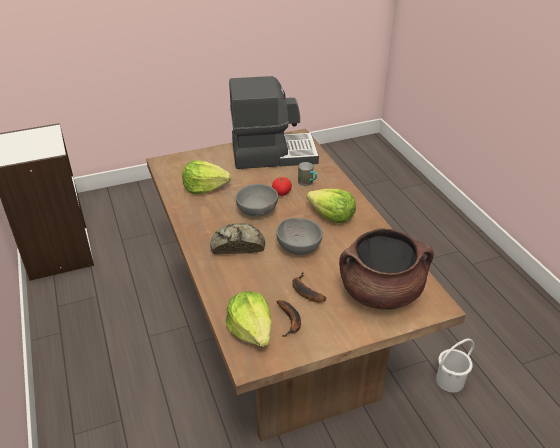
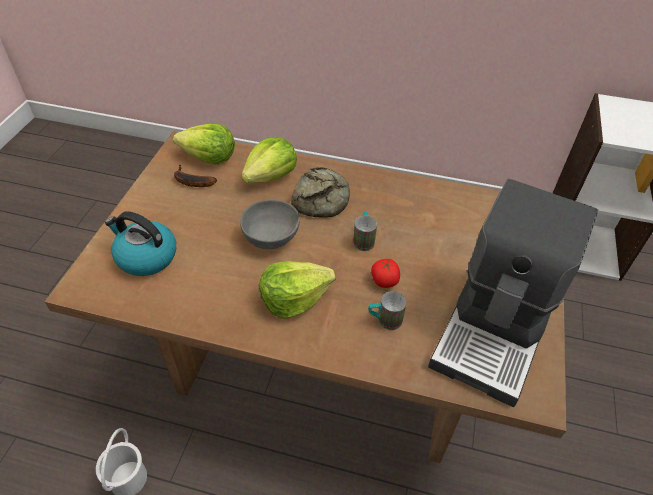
camera: 125 degrees right, 10 degrees up
(205, 187) = (452, 221): lettuce -> lettuce (271, 175)
(257, 212) = (363, 239): grey bowl -> mug
(304, 291) = (211, 207): banana -> none
(380, 292) = (146, 257): brown cooking pot -> kettle

